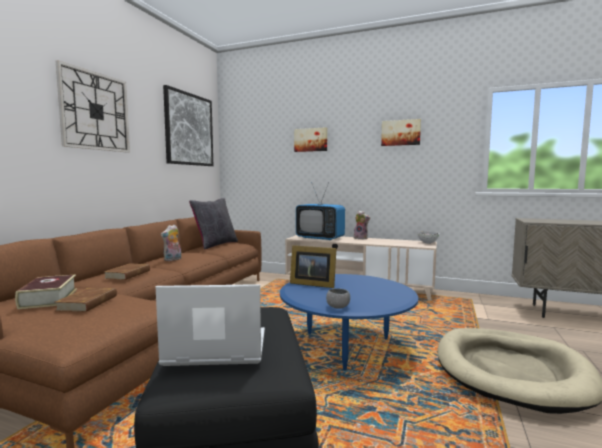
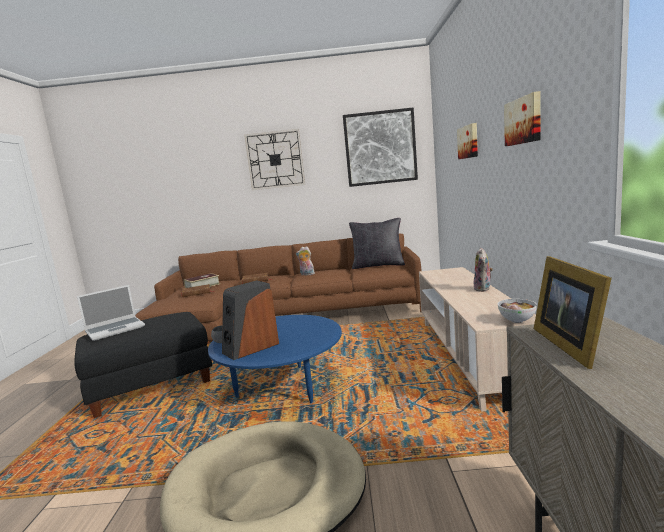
camera: 70 degrees right, 5 degrees up
(215, 349) = (116, 329): laptop -> laptop turned 75 degrees clockwise
(312, 284) = (285, 321): picture frame -> picture frame (570, 344)
(320, 238) = (447, 278): television -> none
(373, 298) = (250, 348): none -> speaker

